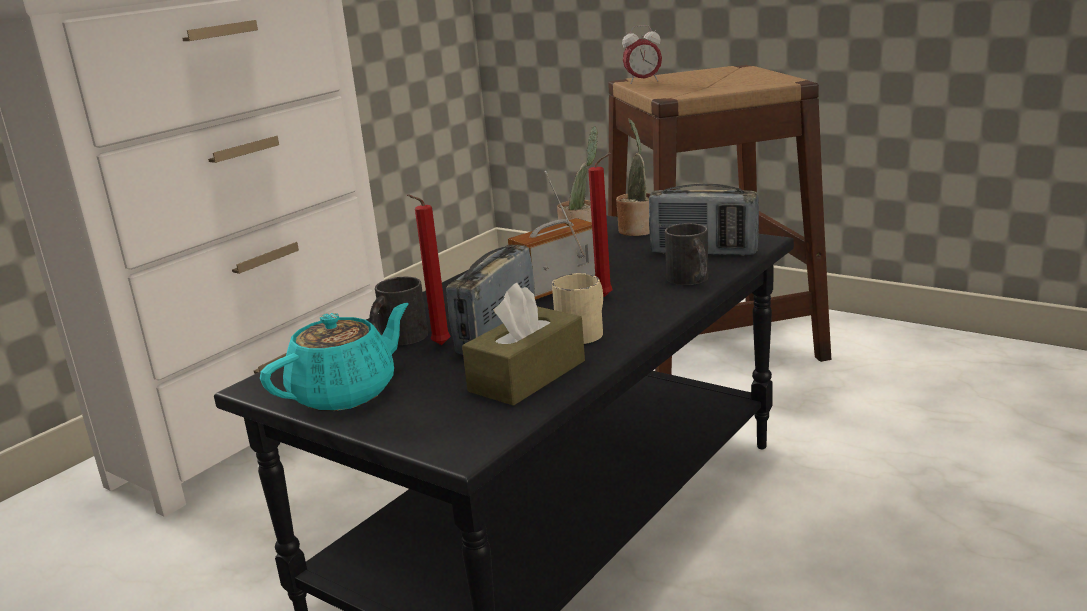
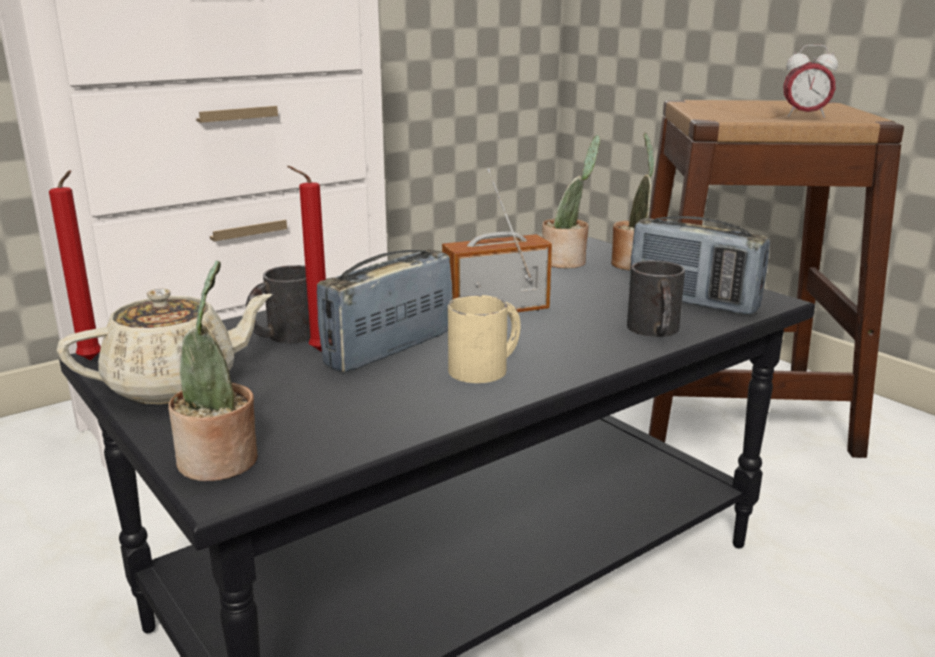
camera: 15 degrees right, 0 degrees up
(346, 393) = (176, 385): turquoise teapot -> beige teapot
(443, 436) = (220, 463): none -> potted plant
(527, 376) = (378, 409): brown tissue box -> none
(607, 297) = (543, 332): red candle -> red candle (93, 361)
(643, 82) = (699, 104): alarm clock -> alarm clock (804, 116)

